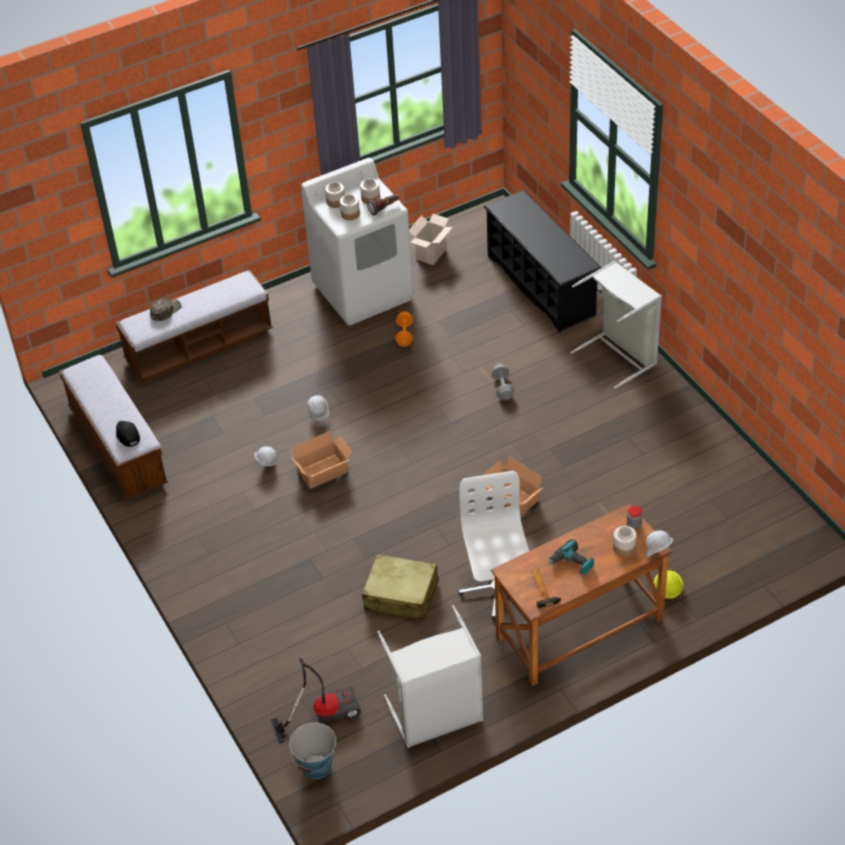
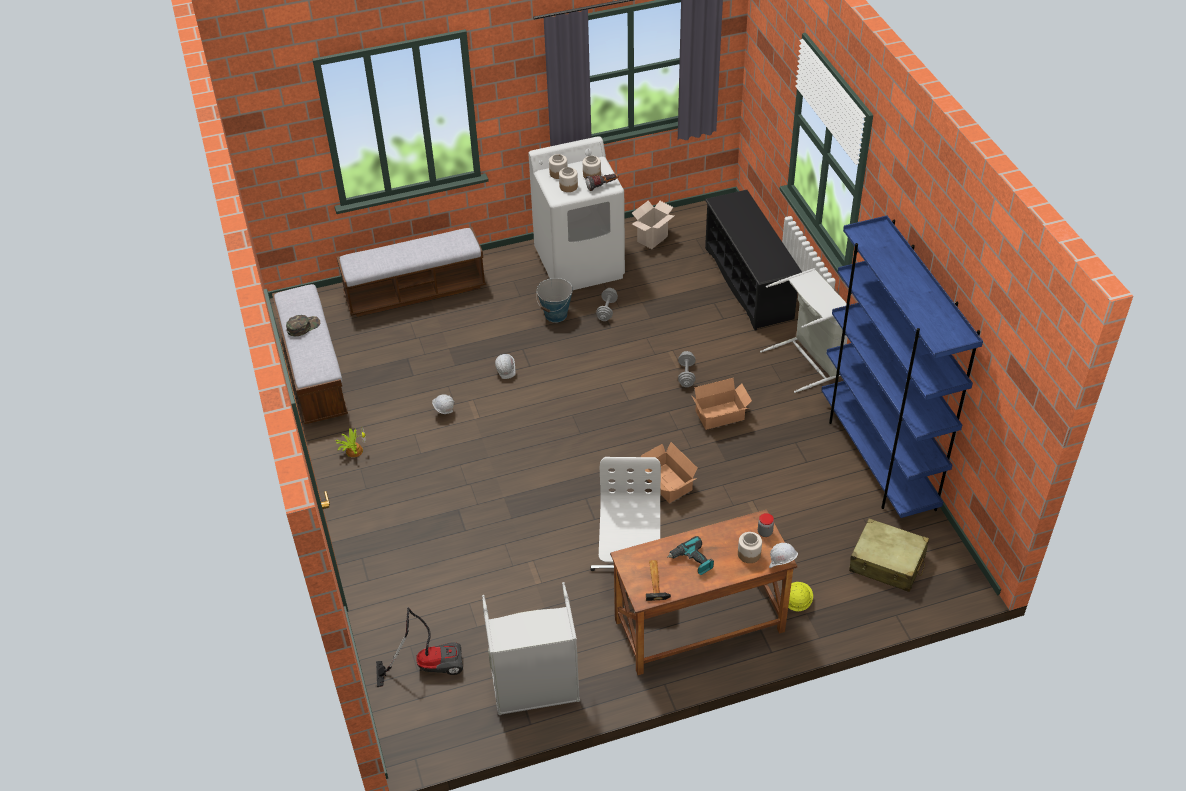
camera: 10 degrees right, 0 degrees up
(127, 435) = (313, 363): black cap -> none
(165, 310) = (384, 252): green cap -> green cap (303, 326)
(184, 519) = (353, 450): none -> potted plant
(316, 766) = (406, 717): bucket -> bucket (556, 315)
(324, 472) = (496, 428): cardboard box -> cardboard box (721, 416)
(401, 595) = (535, 560): beige suitcase -> beige suitcase (887, 563)
(404, 335) = (607, 310): orange dumbbell -> grey dumbbell
(711, 440) = (877, 458): none -> blue bookcase

